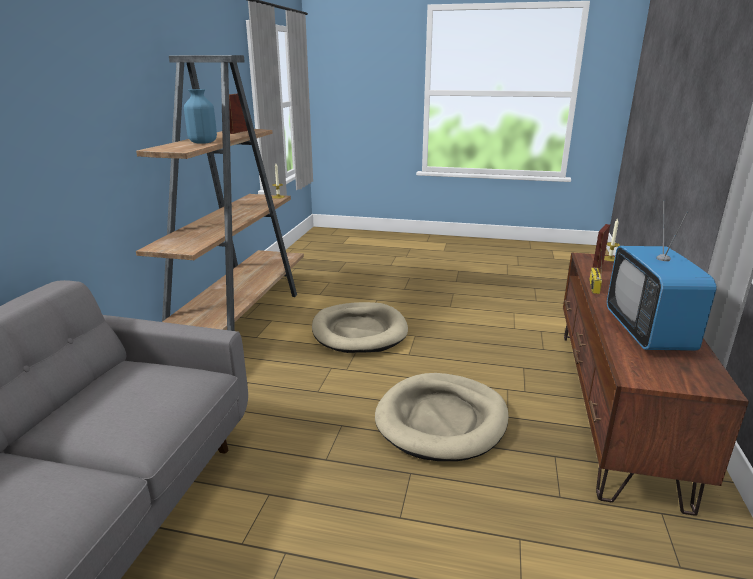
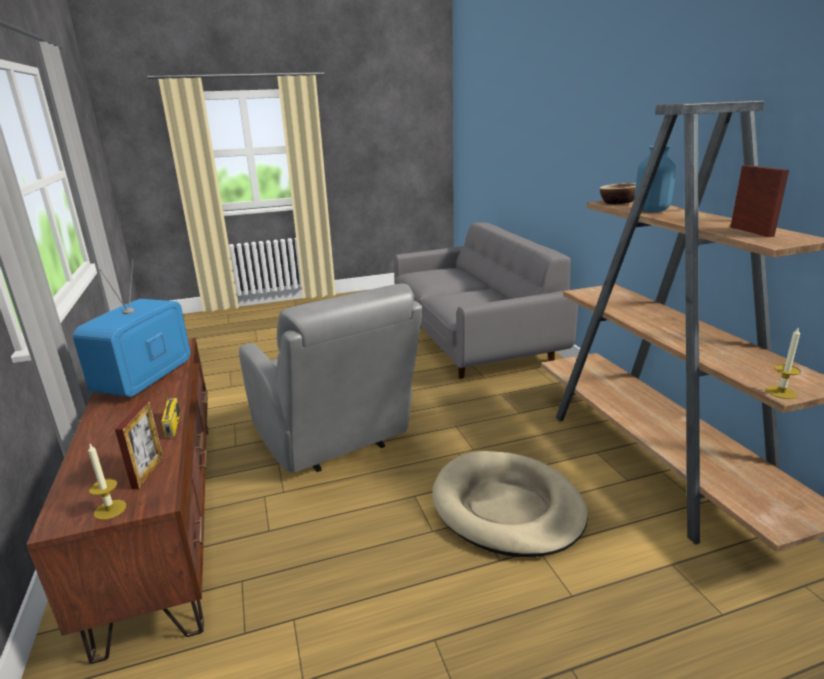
camera: 150 degrees right, 0 degrees up
(179, 148) = (618, 203): none -> bowl
(442, 420) = (334, 440): beige dog bed -> grey armchair
(647, 332) = (145, 379): television -> television turned 135 degrees counterclockwise

